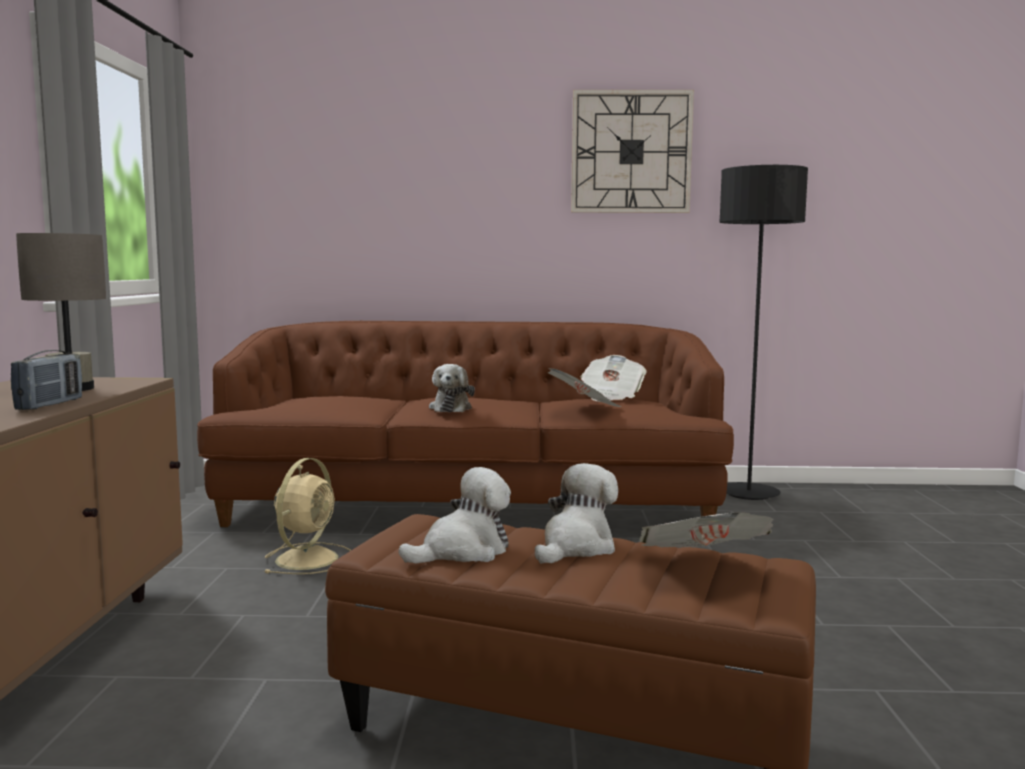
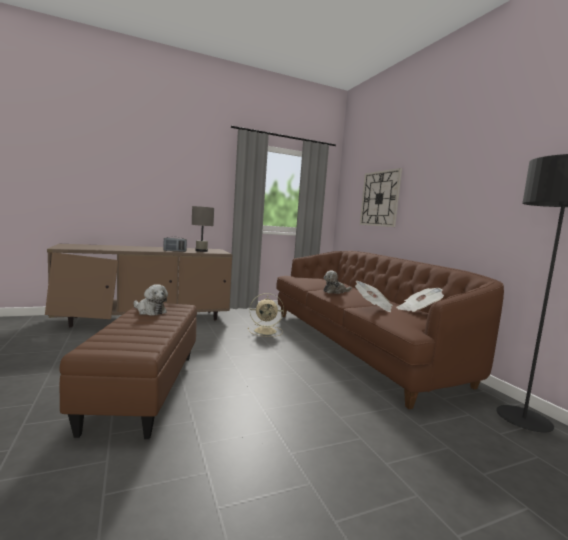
camera: 65 degrees right, 0 degrees up
(576, 547) = (159, 323): plush toy -> none
(631, 152) = (499, 160): wall clock -> wall clock (380, 198)
(702, 568) = (135, 339): newspaper -> none

